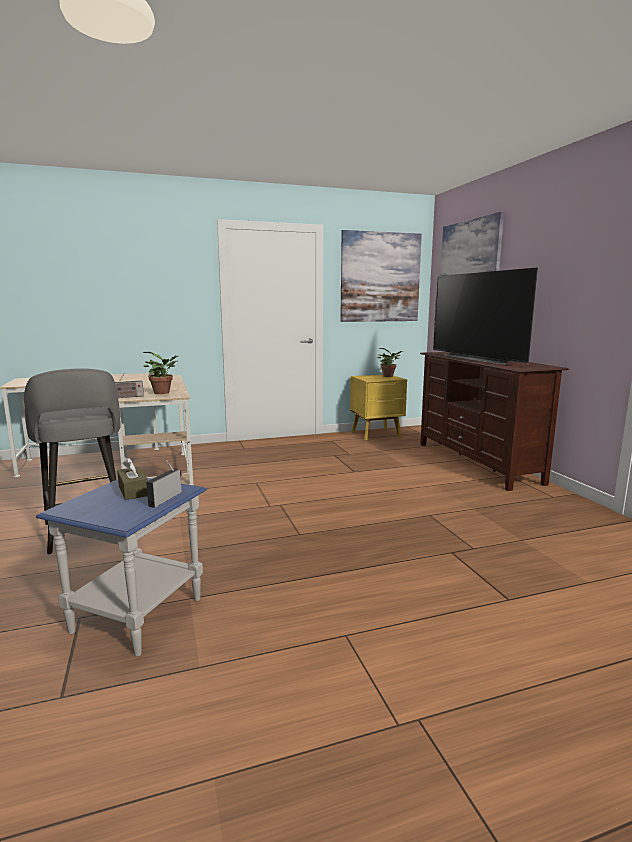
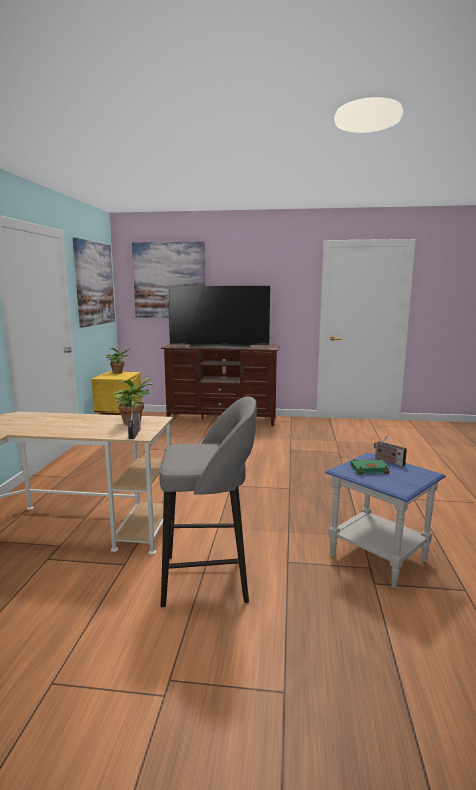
camera: 65 degrees left, 0 degrees up
(133, 491) = (369, 469): brown tissue box -> green book

